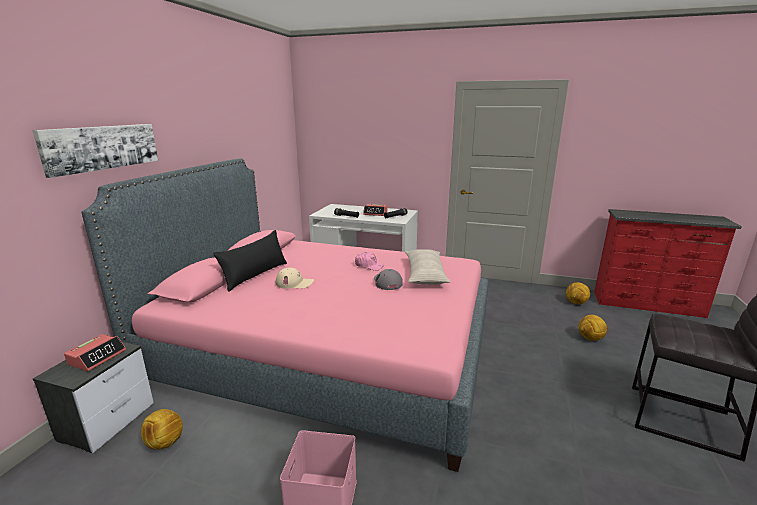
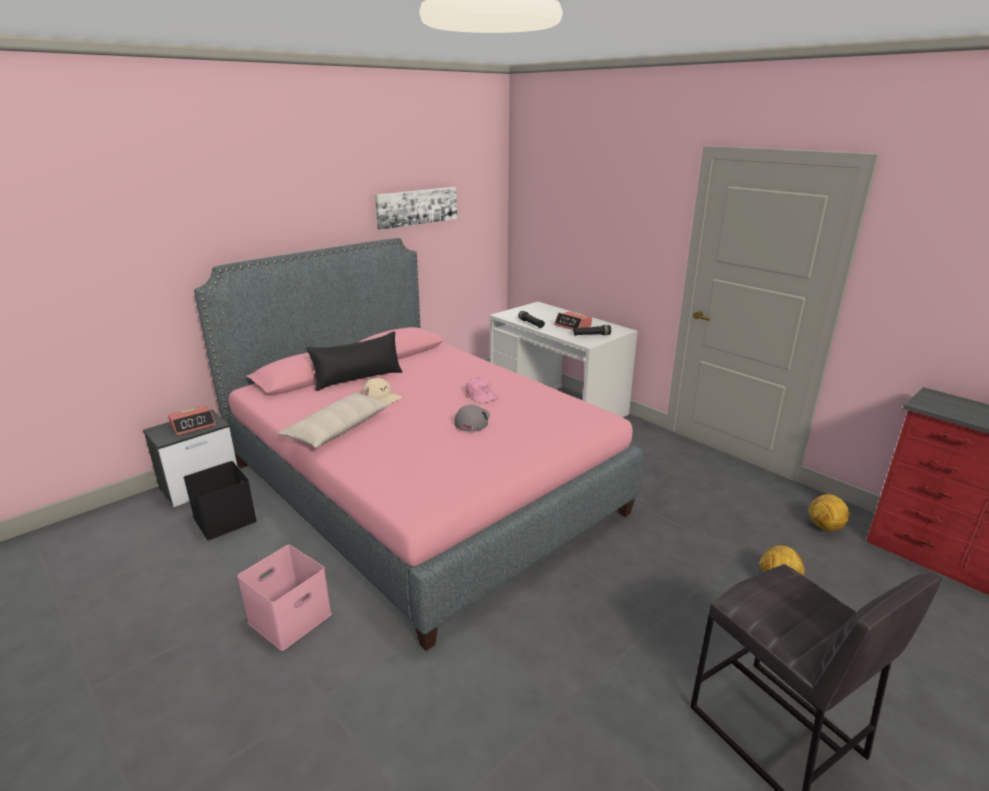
camera: 30 degrees right, 5 degrees up
(102, 147) = (225, 227): picture -> picture (416, 207)
(165, 442) = (223, 519): football -> black storage box
(425, 274) = (529, 422): beige pillow -> beige pillow (338, 429)

